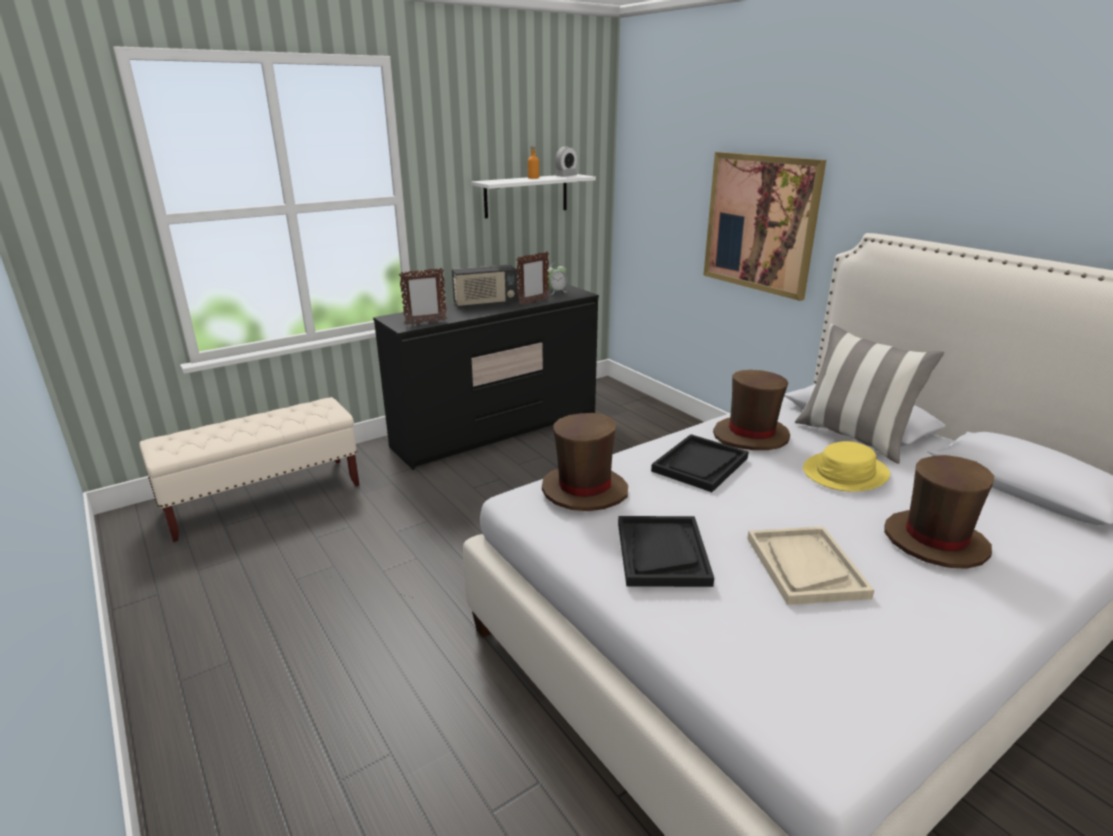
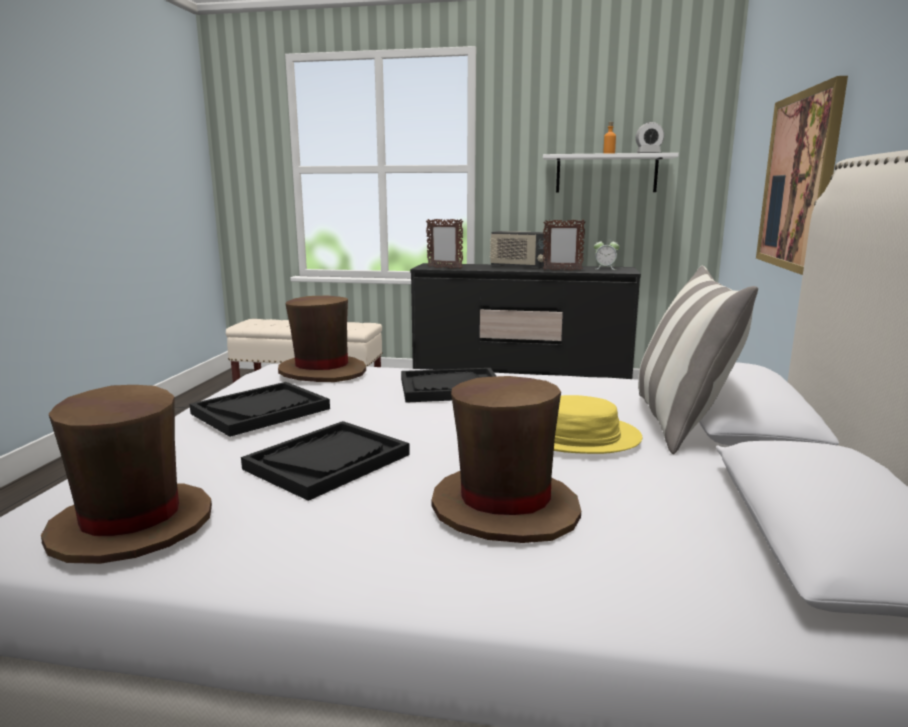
camera: 45 degrees right, 10 degrees down
(751, 436) = (561, 390): brown hat -> brown hat (131, 526)
(805, 566) = (328, 461): beige tray -> black tray

